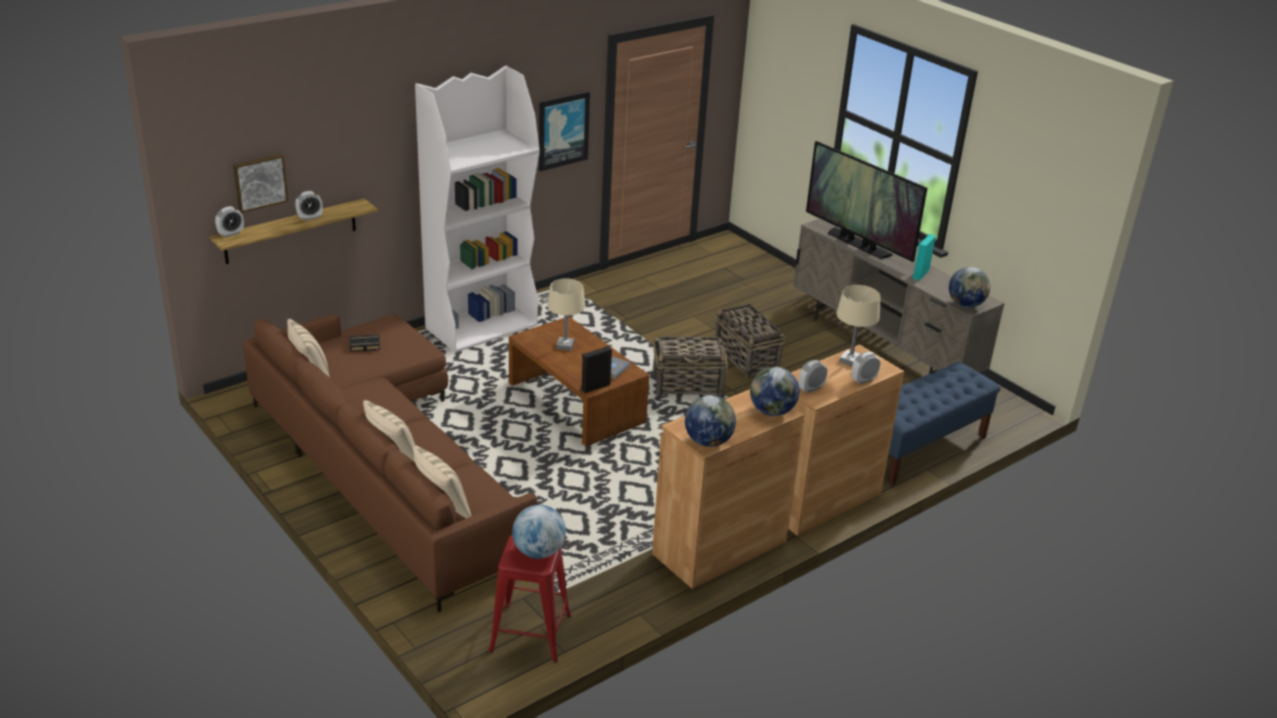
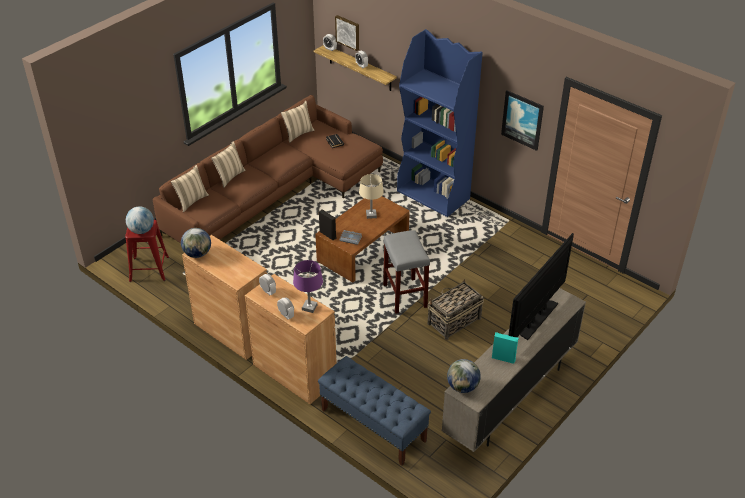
camera: 80 degrees right, 10 degrees up
(482, 326) = (434, 195): white bookcase -> blue bookcase
(688, 385) = (405, 296): basket -> grey stool
(771, 412) = (236, 276): globe -> none
(850, 360) = (309, 307): beige table lamp -> purple table lamp

